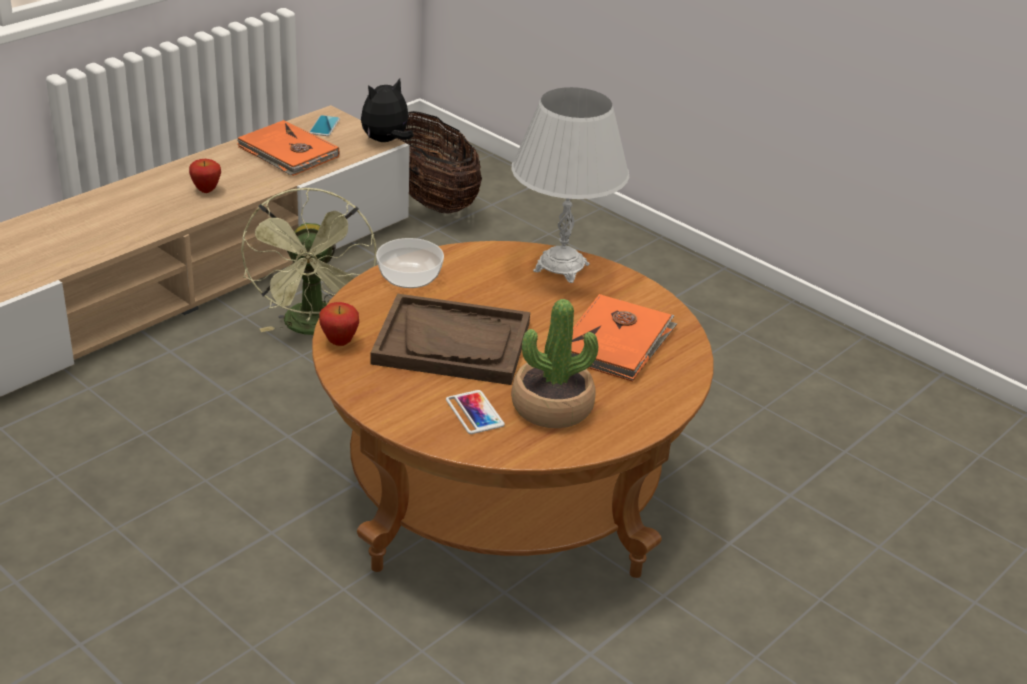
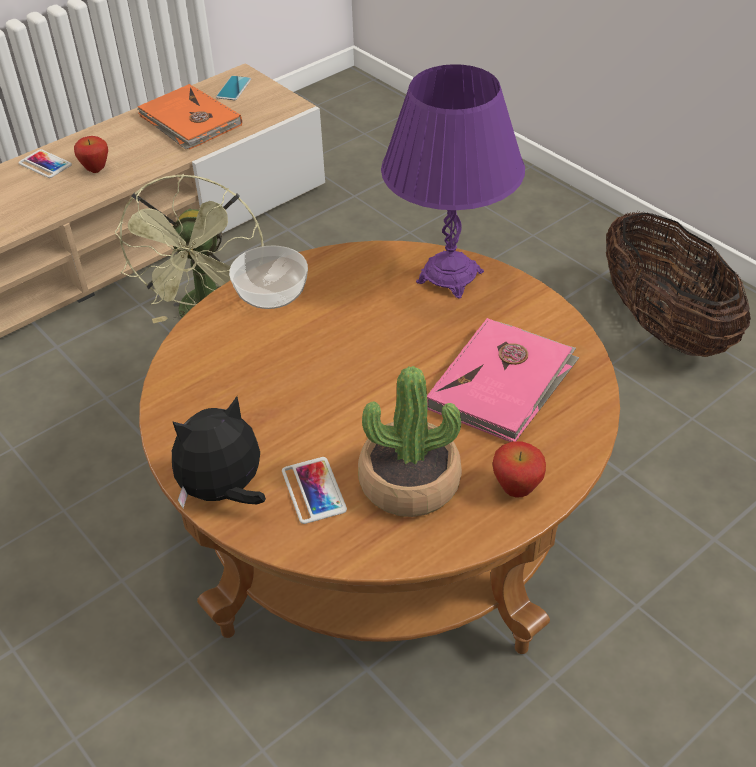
camera: 10 degrees right, 10 degrees up
(155, 185) = (45, 164): none -> phone
(339, 342) = (173, 386): apple -> apple (516, 490)
(386, 141) = (295, 105): plush toy -> plush toy (224, 492)
(431, 200) = (353, 160): basket -> basket (664, 326)
(452, 343) = (304, 386): brown tray -> none
(561, 267) = (450, 277): white table lamp -> purple table lamp
(617, 342) = (502, 384): orange book -> pink book

